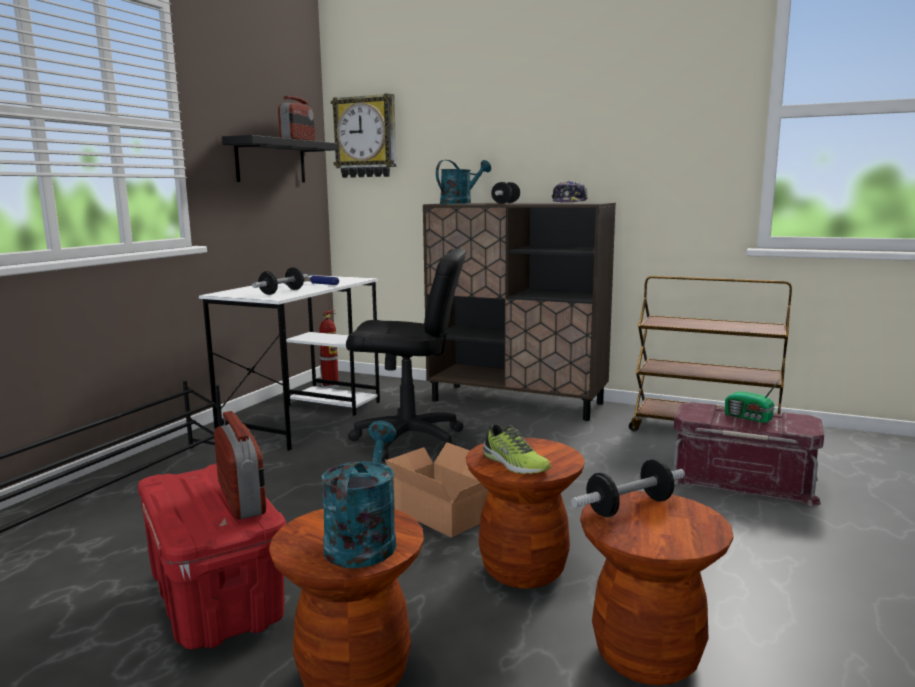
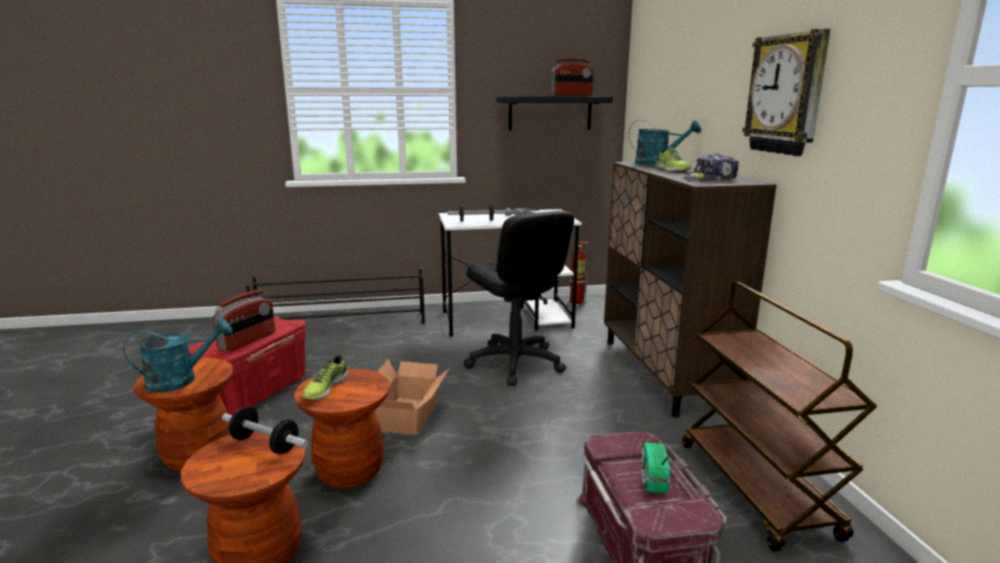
camera: 55 degrees right, 5 degrees up
(366, 137) = (642, 90): wall clock -> wall clock (787, 95)
(506, 203) = (671, 170): dumbbell -> shoe

